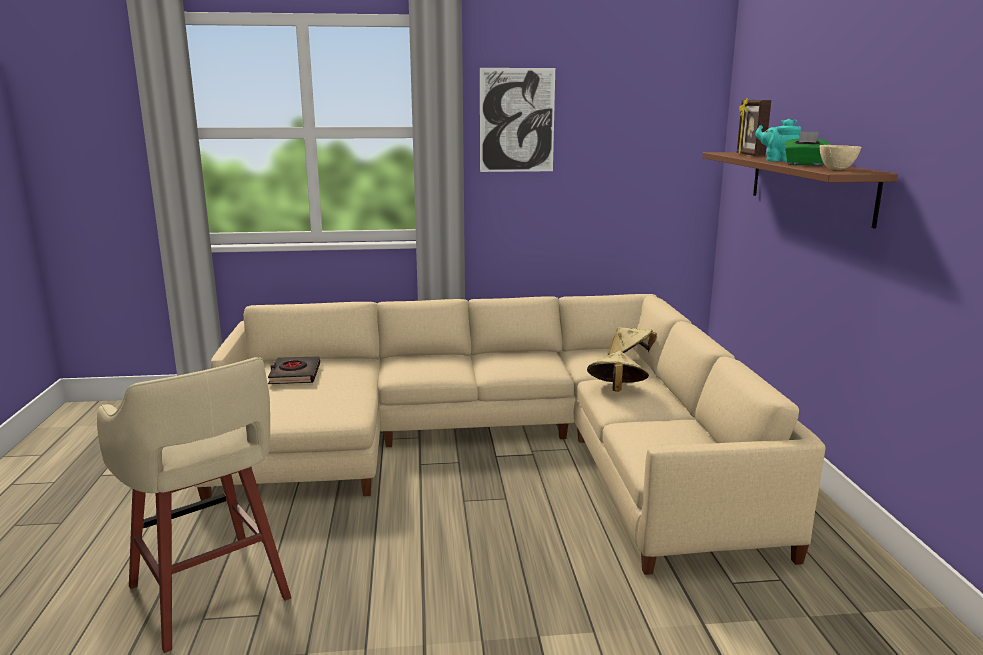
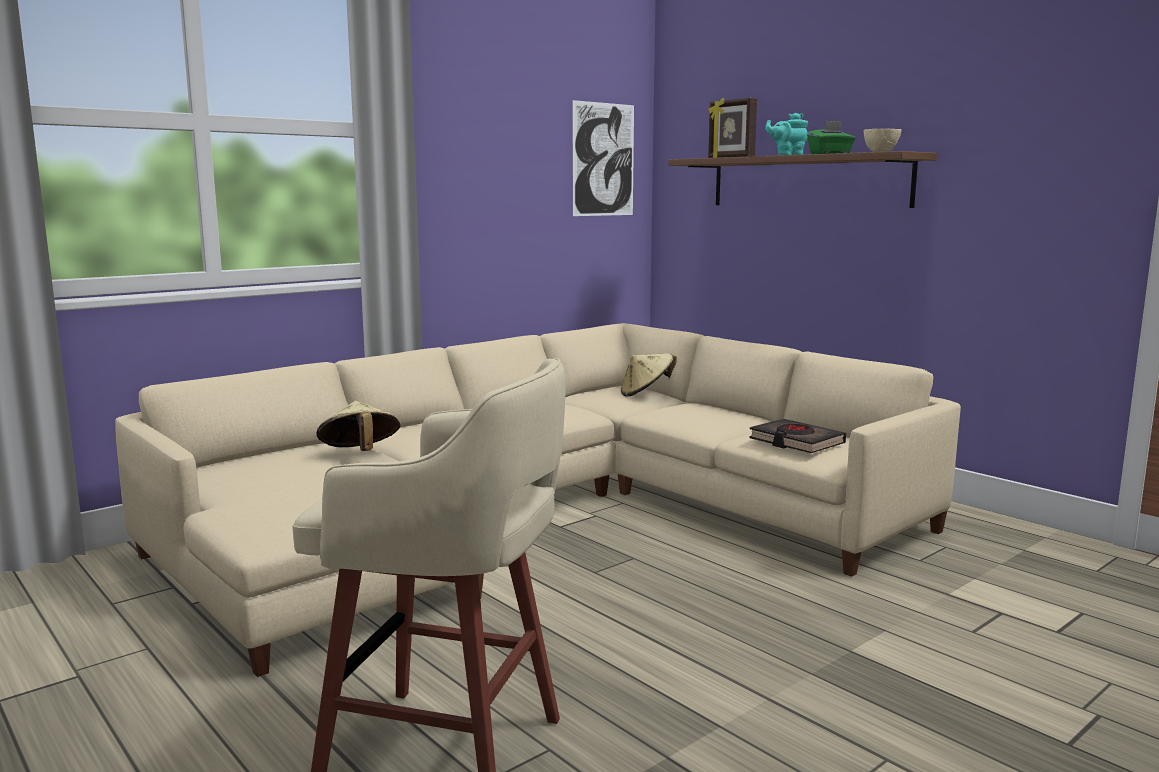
camera: 35 degrees left, 5 degrees down
(294, 375) = (285, 469): black book -> black book (796, 442)
(517, 120) = (461, 121): picture -> picture (603, 159)
(616, 390) = (683, 415): beige hat -> beige hat (359, 454)

